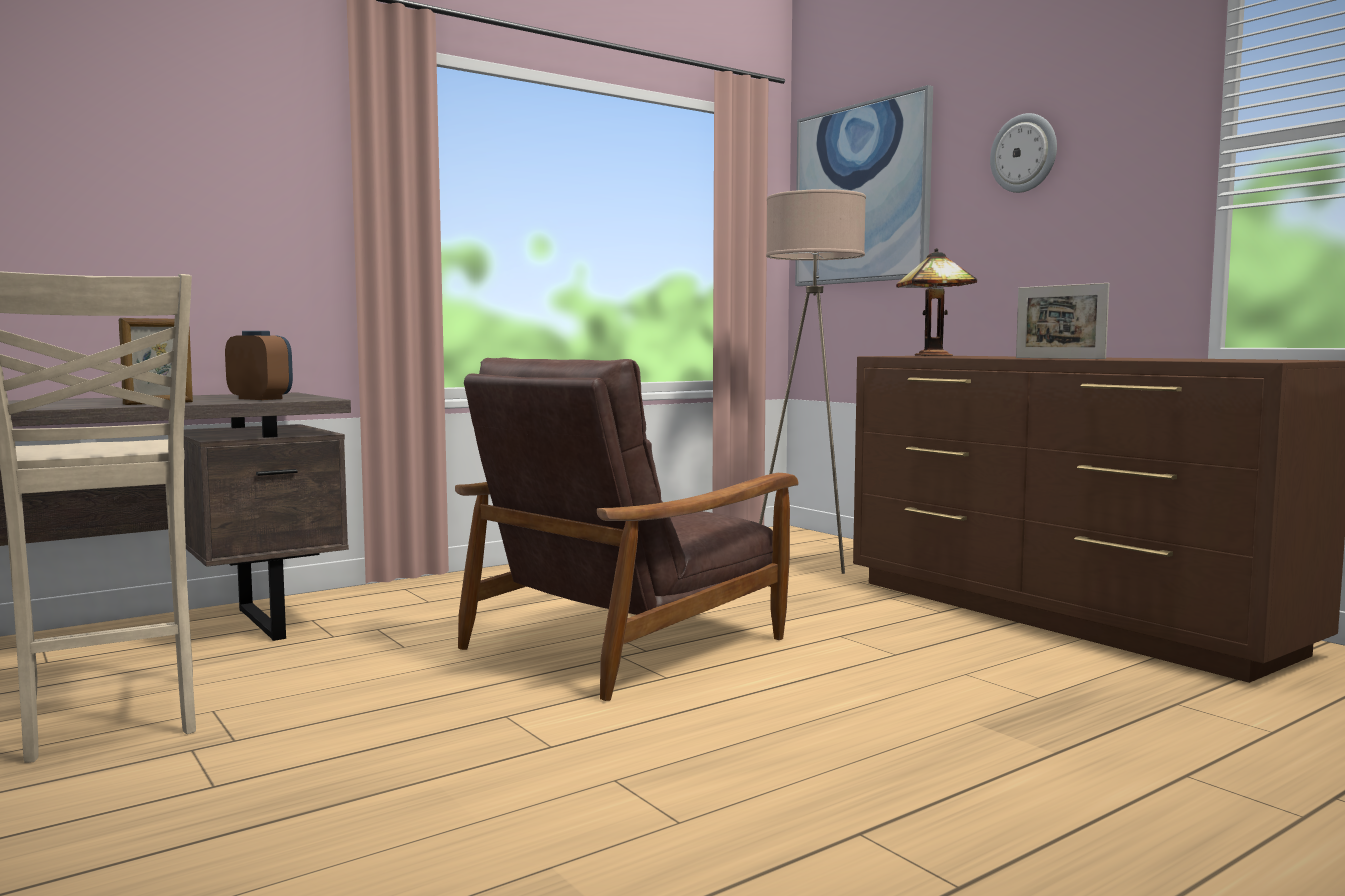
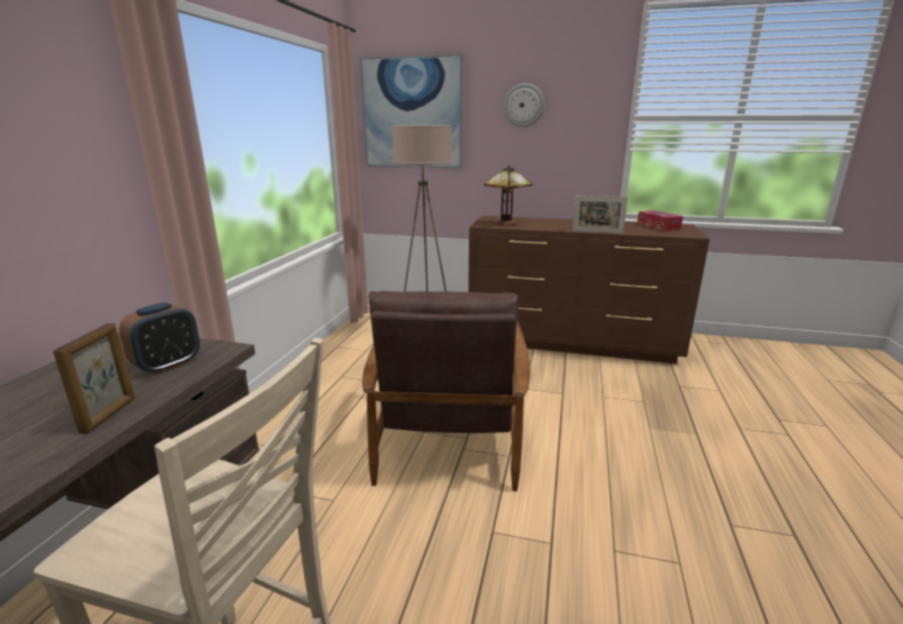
camera: 40 degrees left, 15 degrees up
(260, 399) = (168, 365): alarm clock -> alarm clock turned 135 degrees clockwise
(1239, 359) = (658, 226): none -> tissue box

